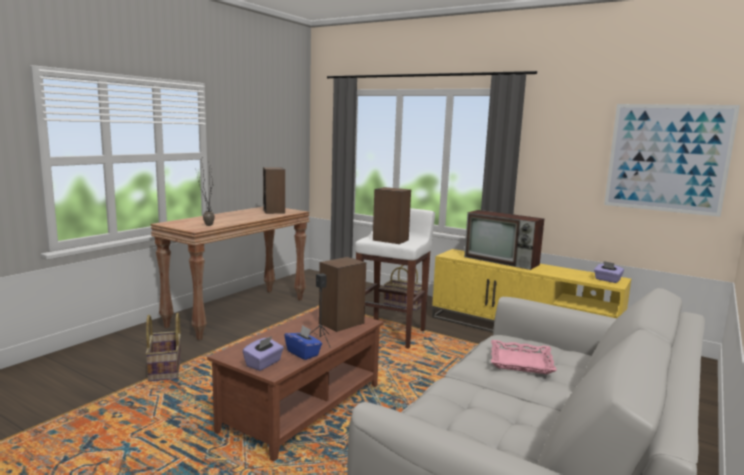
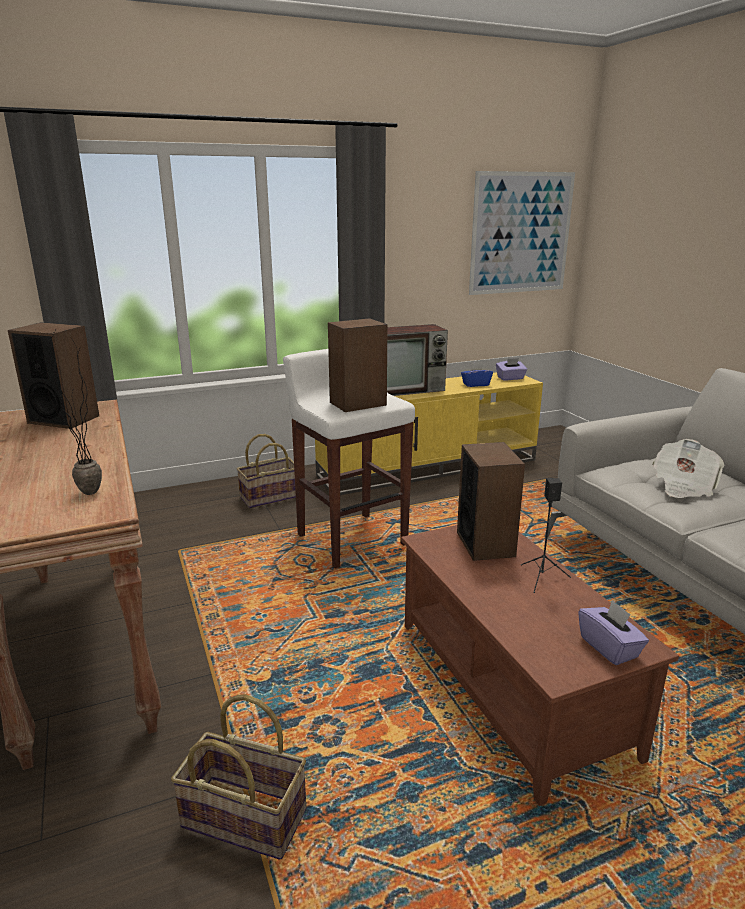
camera: 55 degrees left, 10 degrees up
(303, 353) = (583, 604): blue tissue box -> blue tissue box (475, 384)
(521, 362) = (683, 486): pink tray -> newspaper

